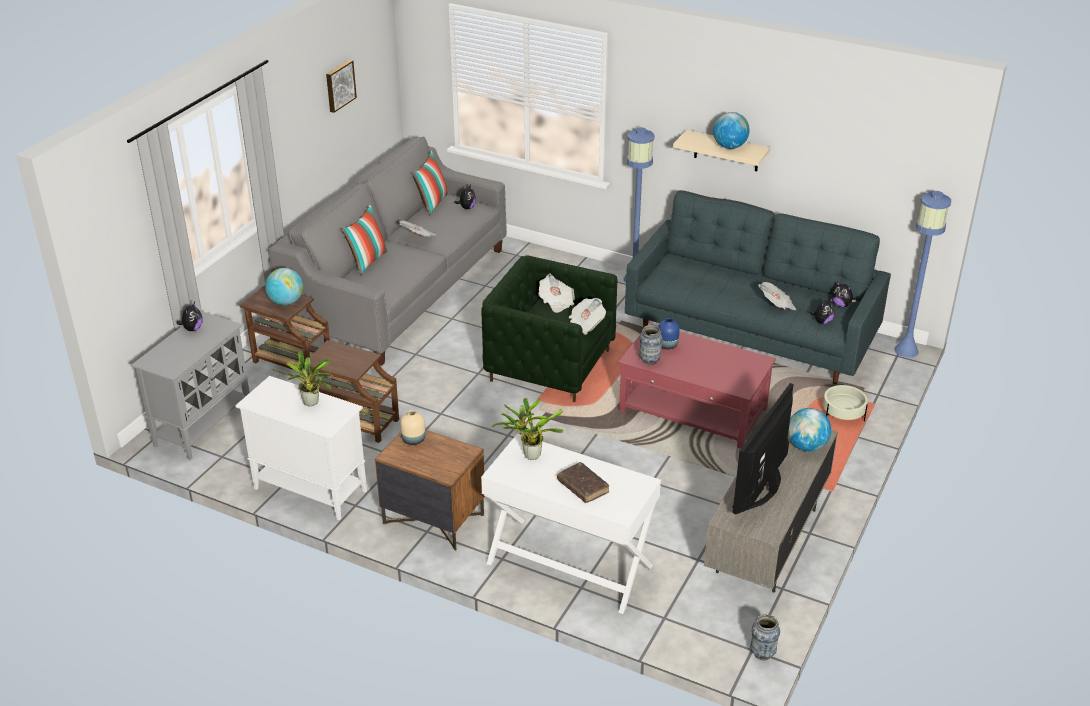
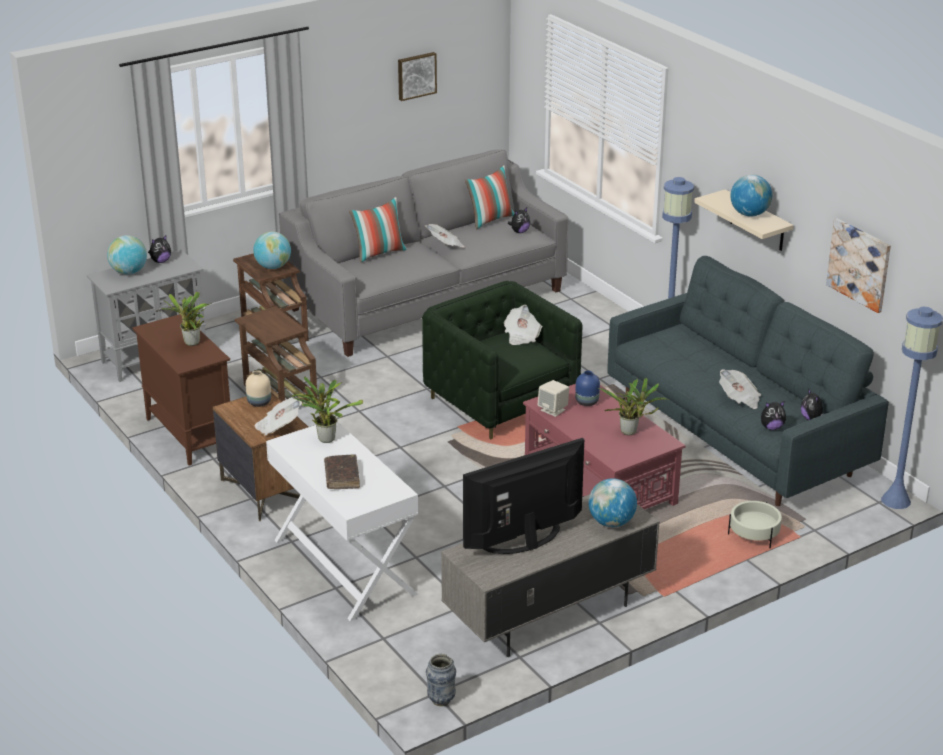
camera: 30 degrees right, 5 degrees down
(172, 349) = (129, 272): none -> globe
(309, 489) = (189, 434): white cabinet -> brown cabinet
(584, 325) = (526, 363): newspaper -> newspaper (278, 427)
(649, 361) = (553, 410): vase -> beige speaker
(726, 361) = (631, 432): none -> potted plant
(848, 168) = (859, 264): none -> picture

